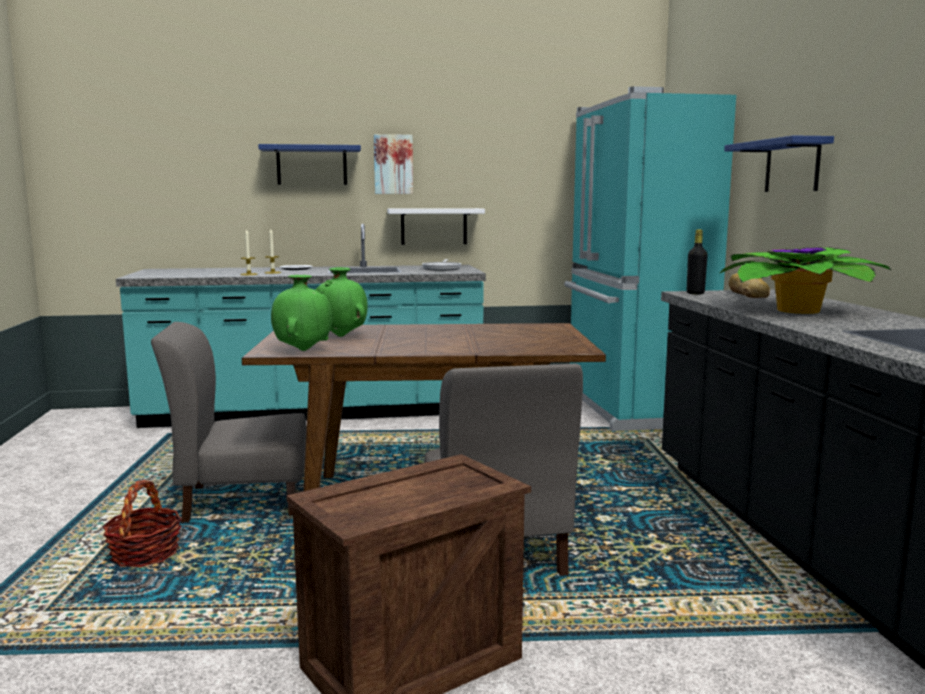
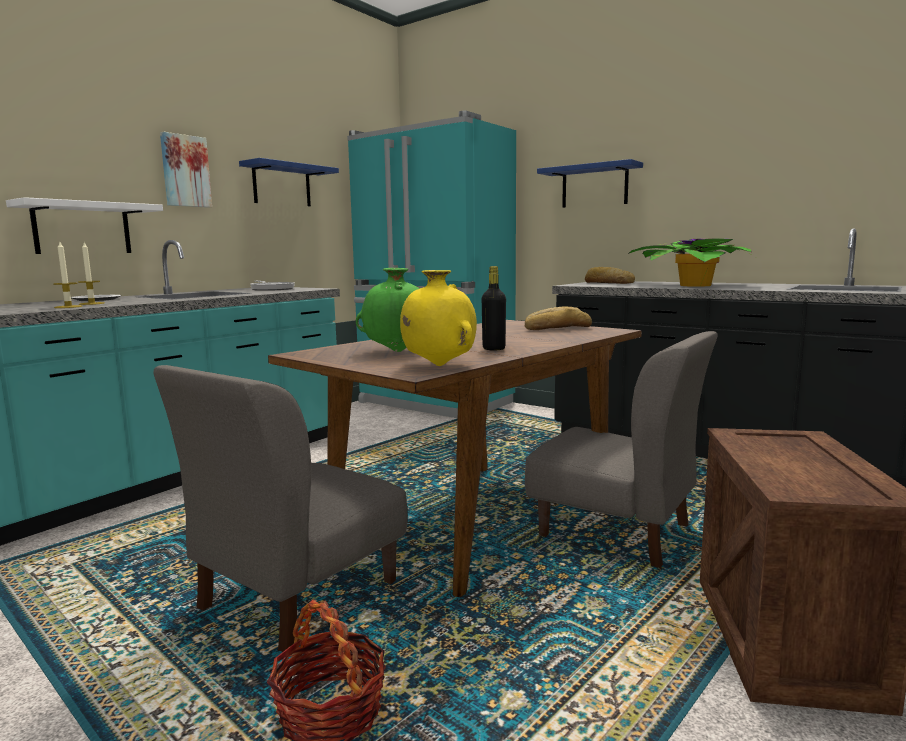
camera: 45 degrees left, 0 degrees up
(303, 350) = (438, 365): green vase -> yellow vase
(312, 165) = (84, 163): blue shelf -> blue shelf (282, 185)
(434, 226) = (232, 245): white shelf -> white shelf (82, 228)
(547, 338) = (556, 328): none -> bread
(695, 293) = (580, 284): black bottle -> black bottle (493, 349)

